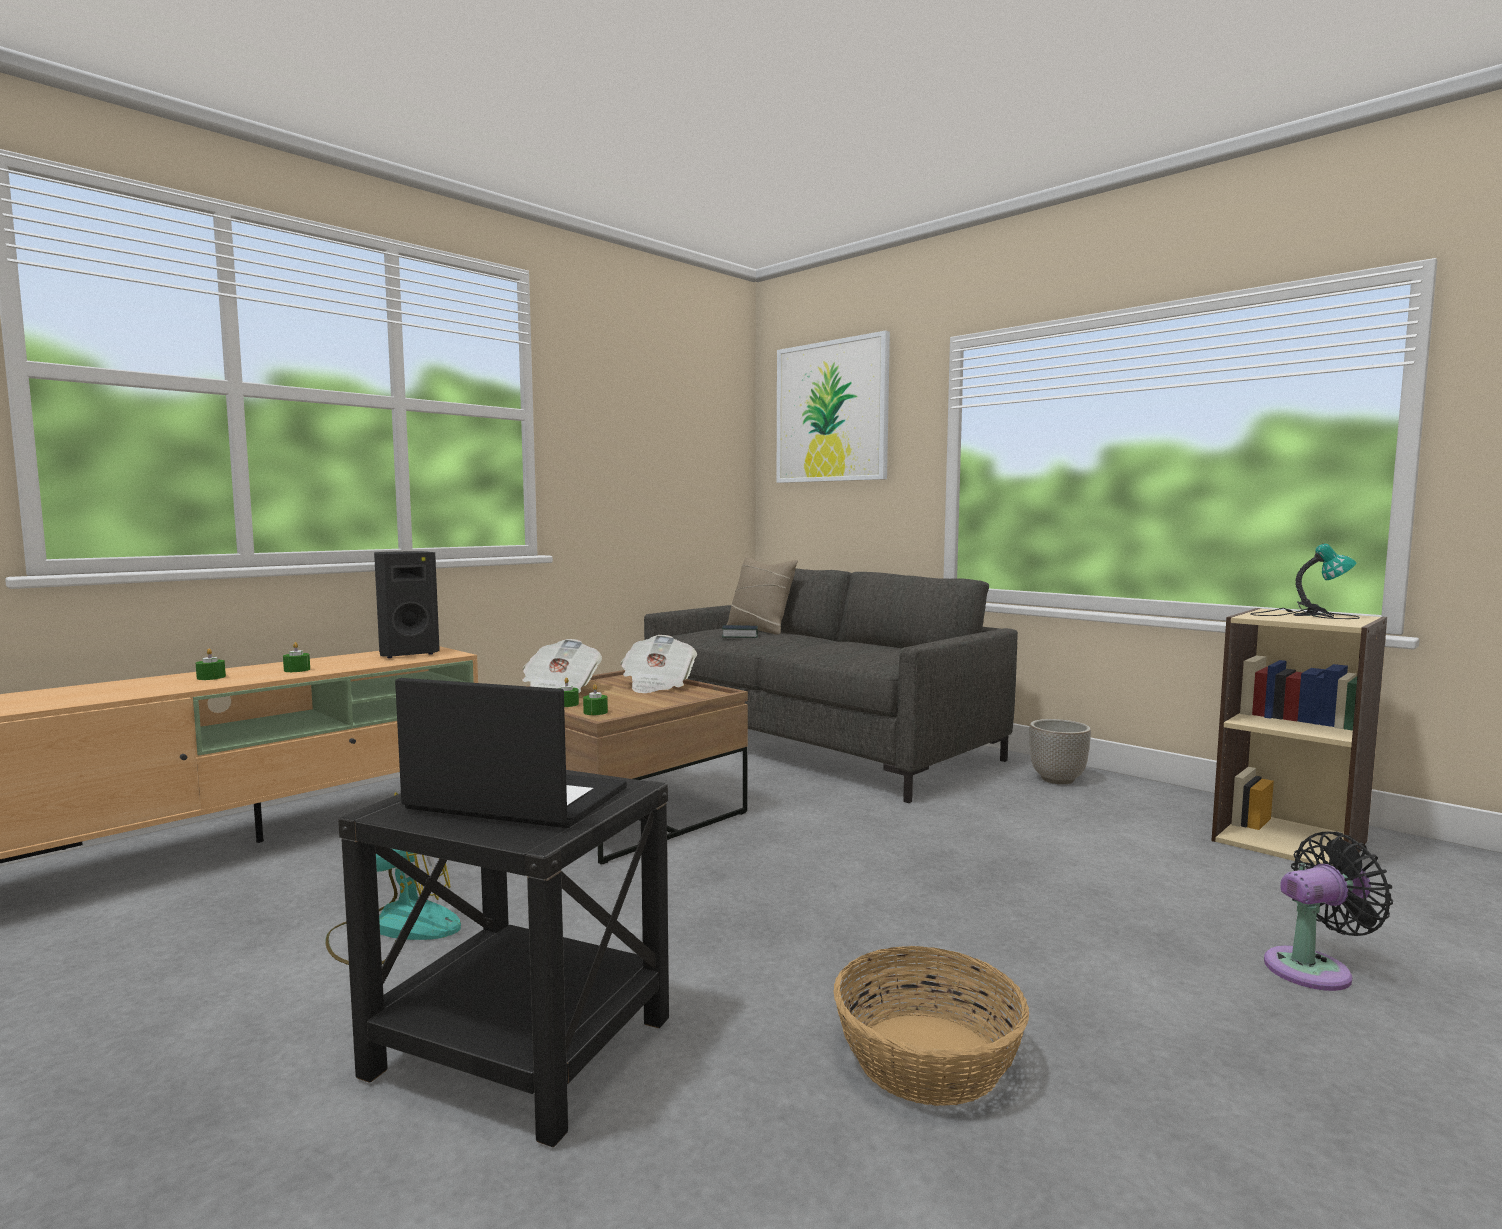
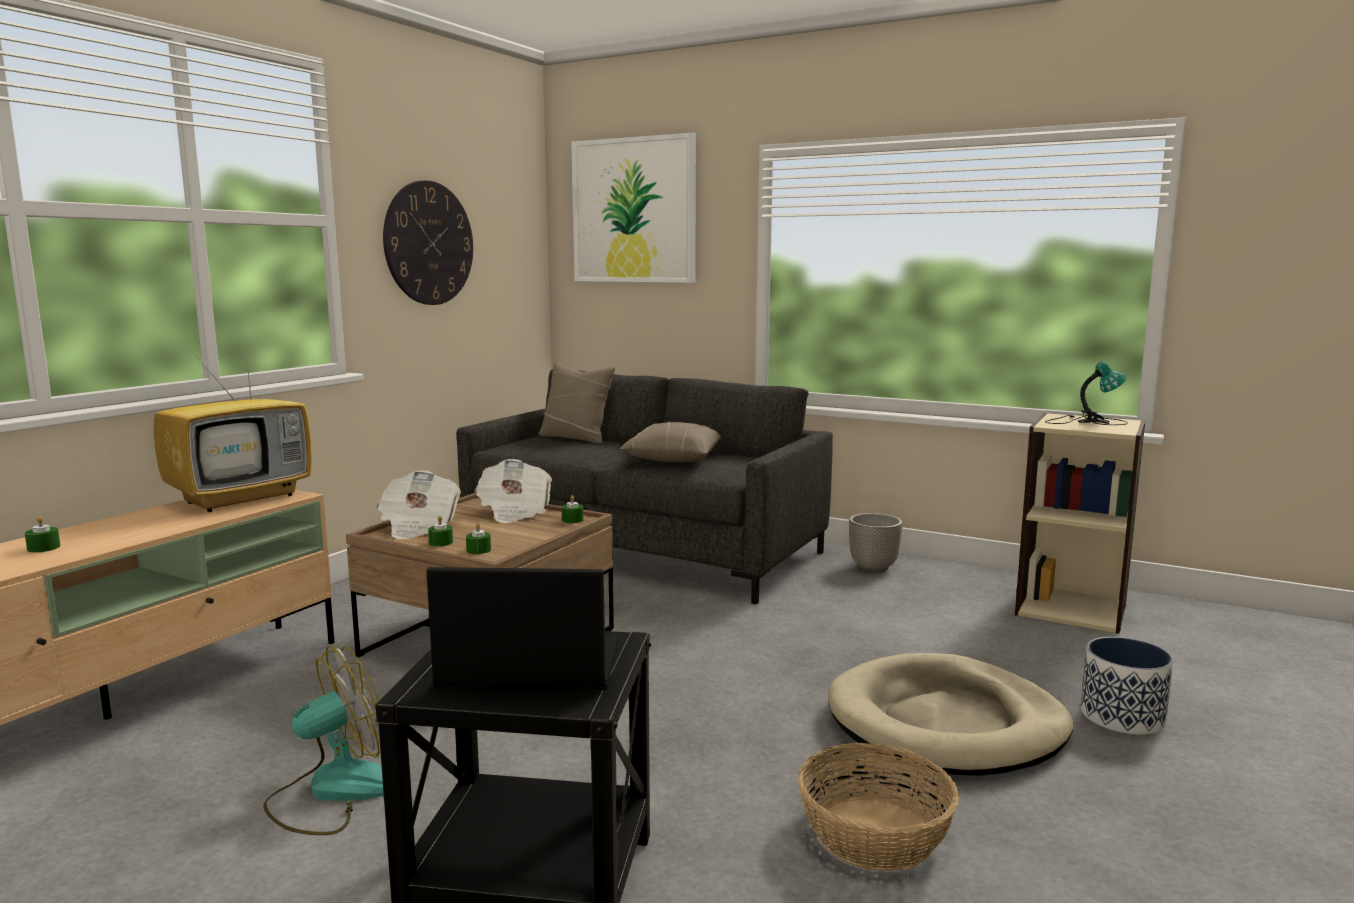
camera: 15 degrees left, 5 degrees up
(297, 670) = (137, 530): green candle -> green candle (572, 520)
(407, 654) = (242, 498): black speaker -> television
(628, 441) = (429, 243): none -> wall clock
(739, 636) = (563, 447): book -> none
(839, 648) = (672, 459): none -> beige pillow
(1074, 947) = (946, 723): none -> beige dog bed
(1314, 968) = (1121, 717): black fan -> planter

